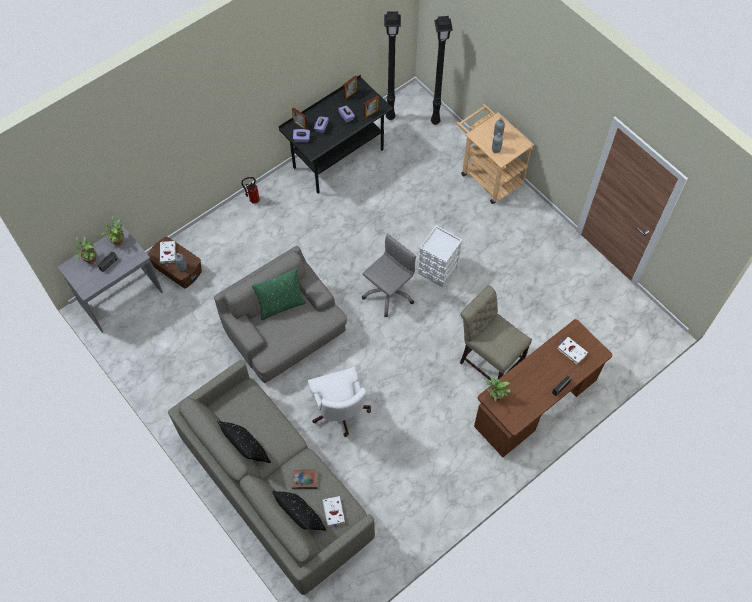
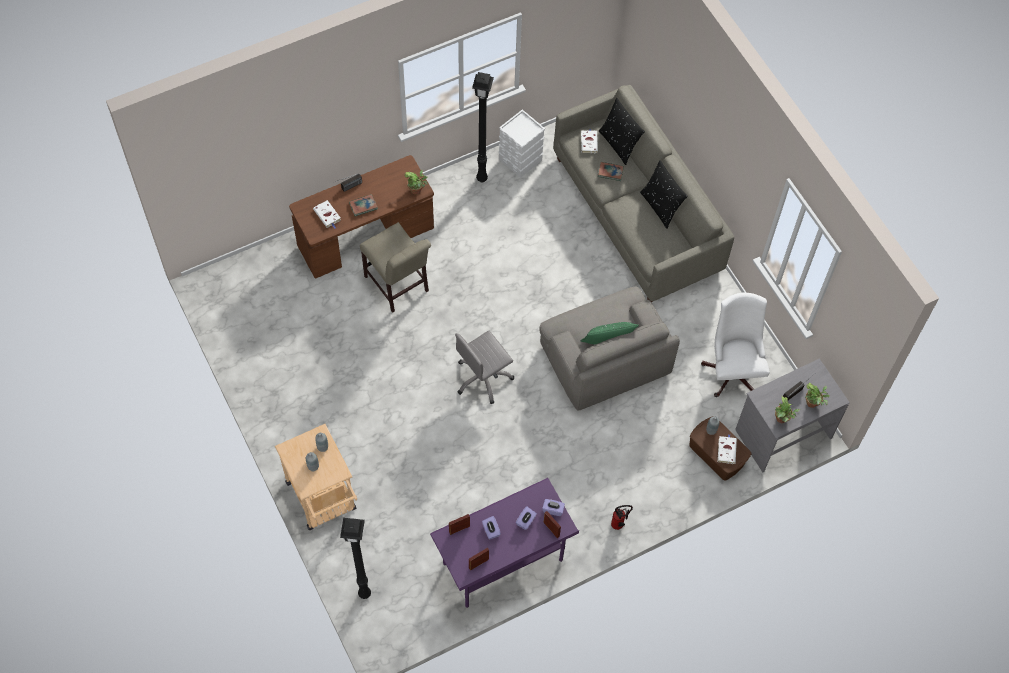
camera: 170 degrees left, 0 degrees up
(338, 159) = (503, 563): black desk -> purple desk
(340, 413) = (561, 267): white office chair -> white office chair (732, 369)
(390, 117) = (422, 612): black floor lamp -> black floor lamp (482, 178)
(437, 269) = (421, 394): white storage box -> white storage box (520, 160)
(541, 367) = (363, 206): none -> book

